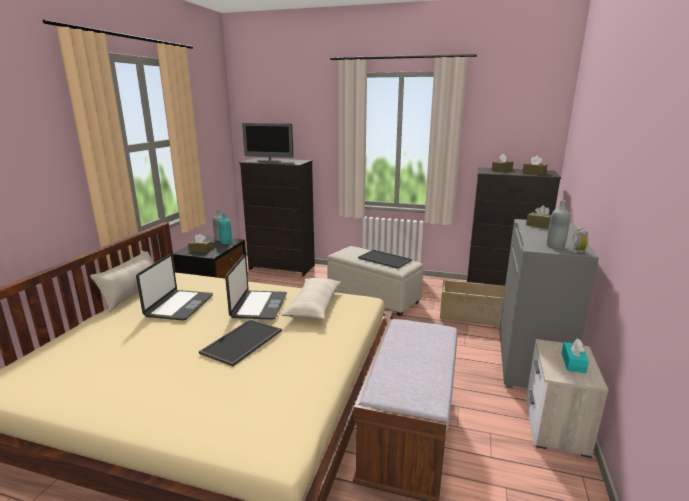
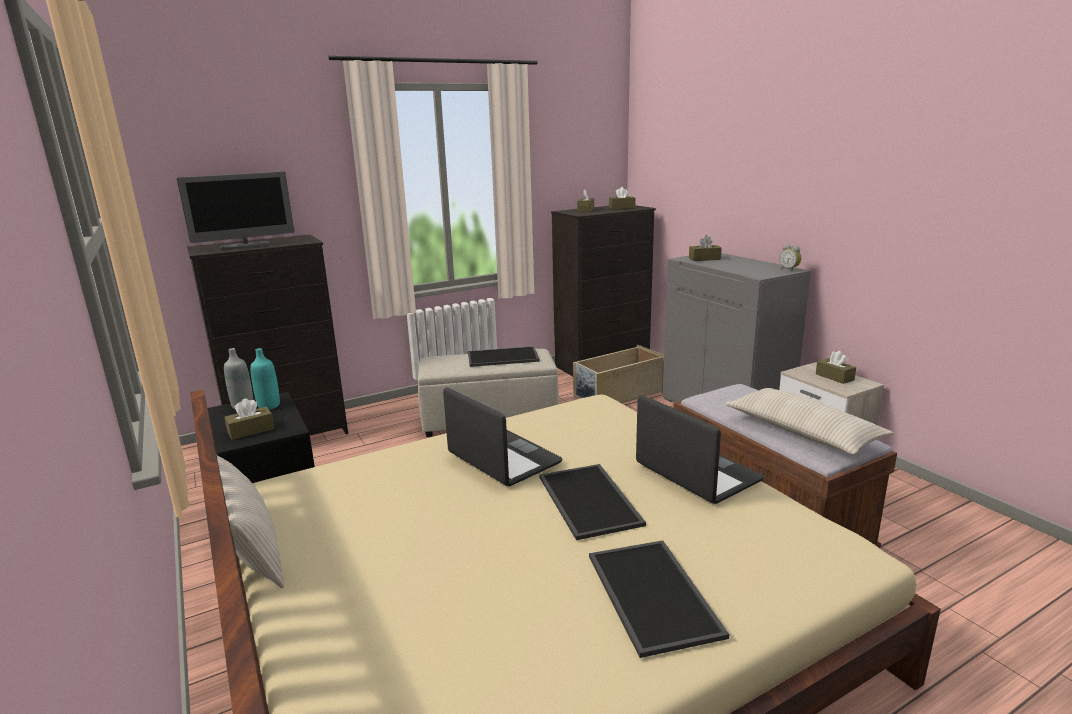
camera: 45 degrees left, 0 degrees up
(167, 391) = (649, 593): none -> tray
(179, 306) = (390, 515): laptop -> laptop (696, 473)
(314, 306) = (562, 429): beige pillow -> beige pillow (802, 432)
(555, 246) = (766, 271): grey bottle -> none
(573, 363) = (834, 377): turquoise tissue box -> brown tissue box

